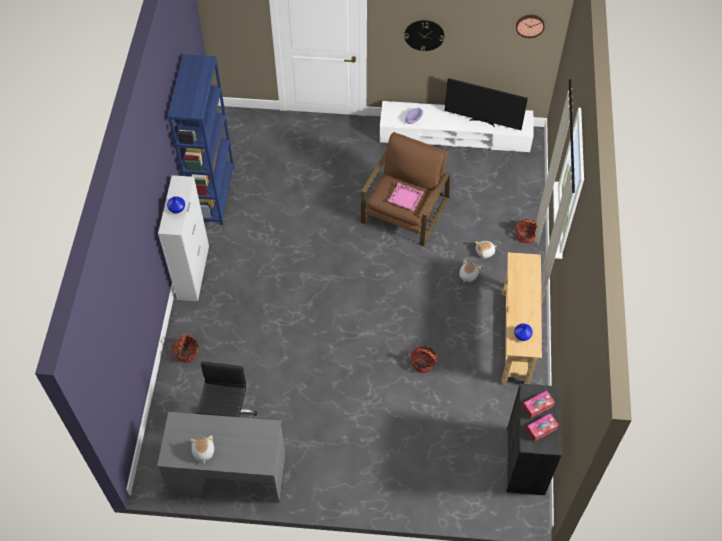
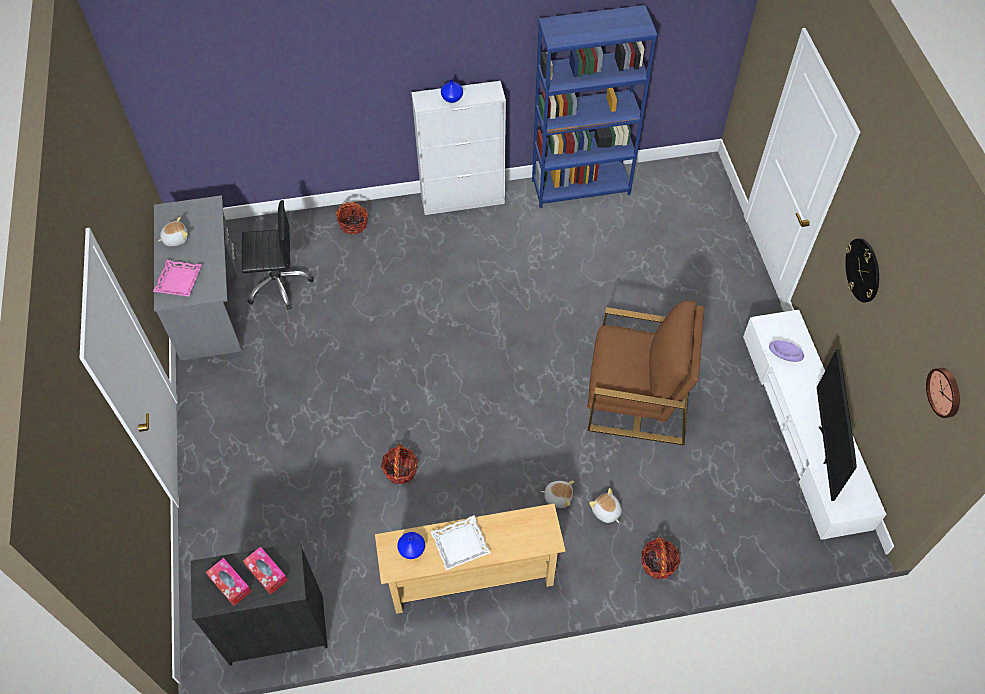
camera: 75 degrees right, 0 degrees up
(405, 198) = (620, 365): pink tray -> pink tray (179, 281)
(525, 308) = (460, 545): none -> white tray

